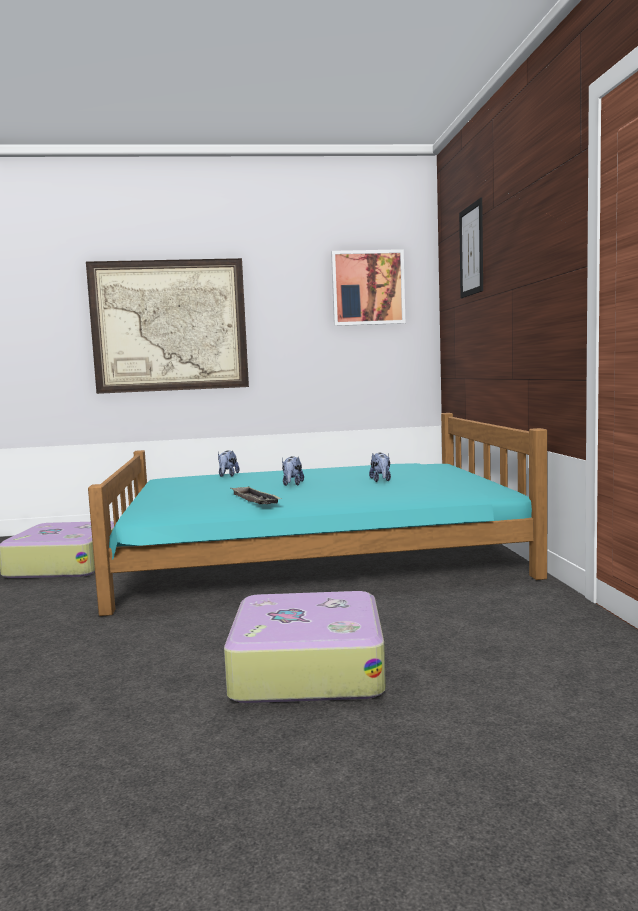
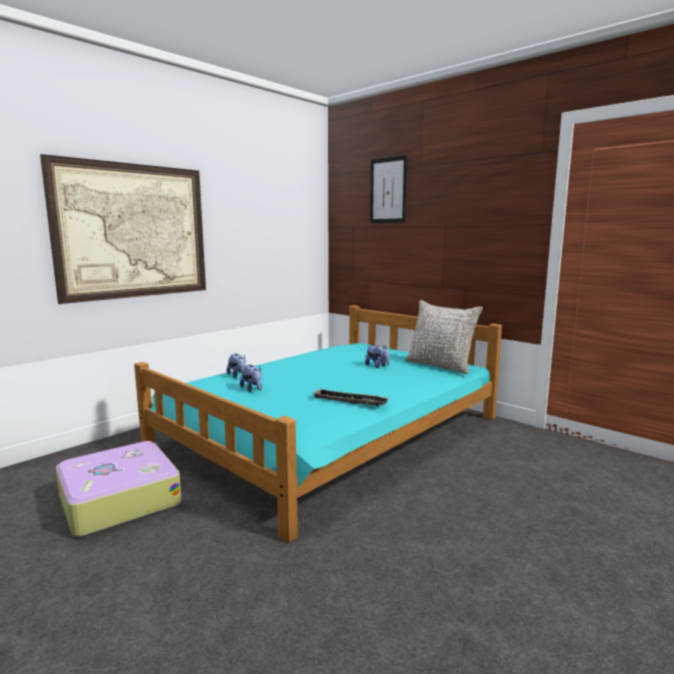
camera: 40 degrees left, 5 degrees up
(292, 484) = (326, 379): plush toy -> plush toy (252, 389)
(306, 668) = (520, 526): suitcase -> none
(368, 288) = (288, 206): picture -> none
(459, 486) = (440, 365): none -> grey pillow

